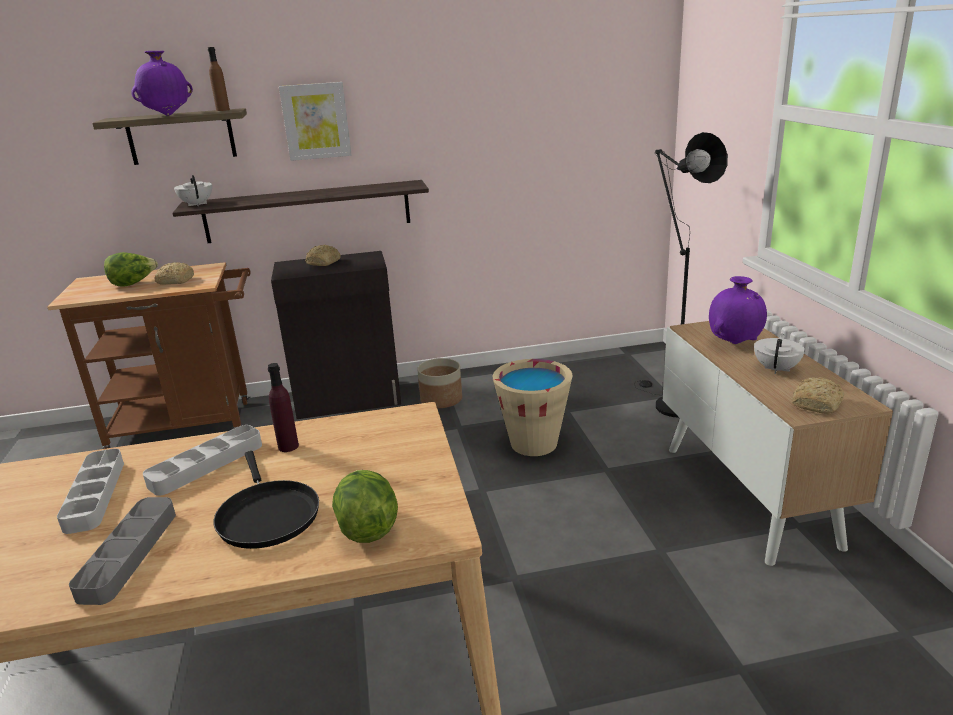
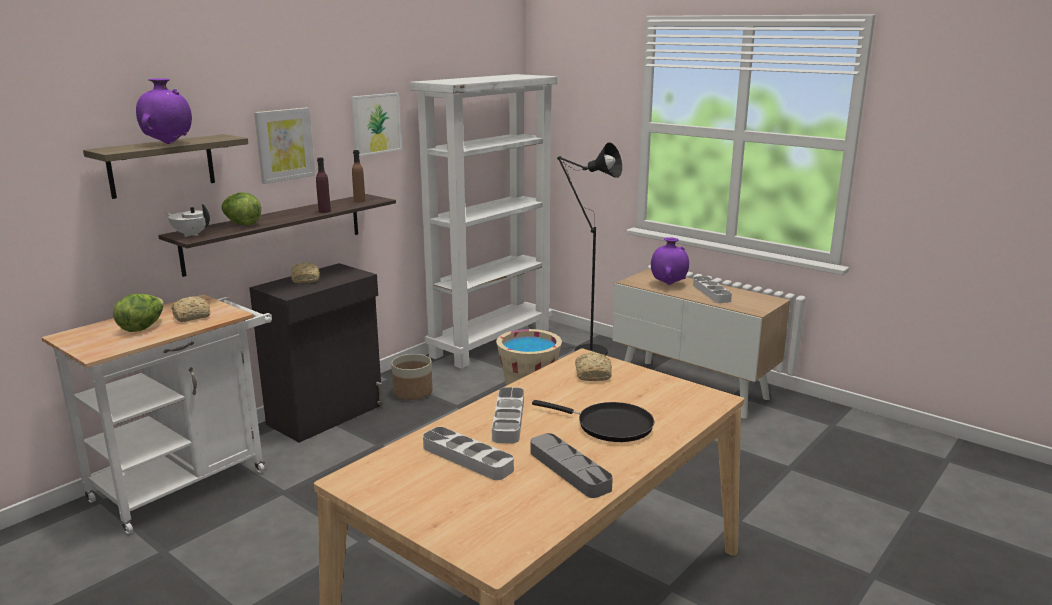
camera: 40 degrees left, 5 degrees down
(191, 426) = (188, 480): brown cart -> white cart
(223, 110) = (212, 137): brown bottle -> brown bottle (359, 201)
(288, 446) = (542, 394): purple bottle -> purple bottle (324, 211)
(367, 527) = (675, 410): lettuce -> lettuce (241, 224)
(435, 101) = (376, 123): none -> picture
(583, 365) = (491, 342): none -> white bookcase
(776, 369) = (711, 292): white teapot -> grey tray
(817, 404) = (756, 304): bread -> bread (593, 374)

